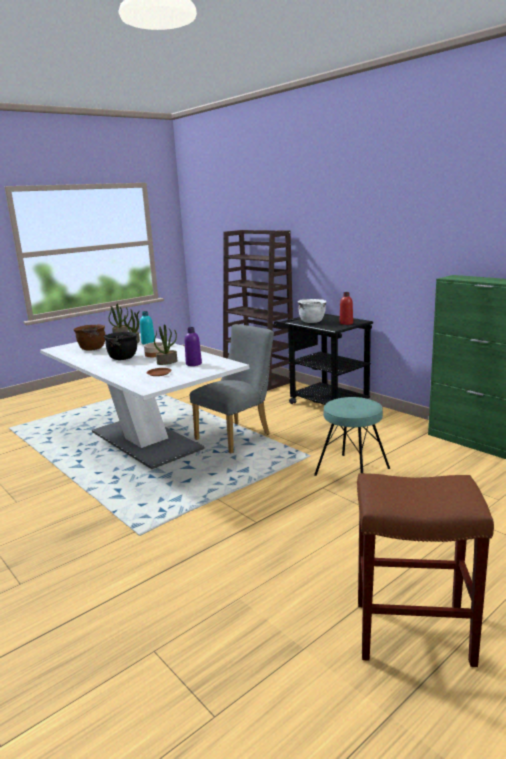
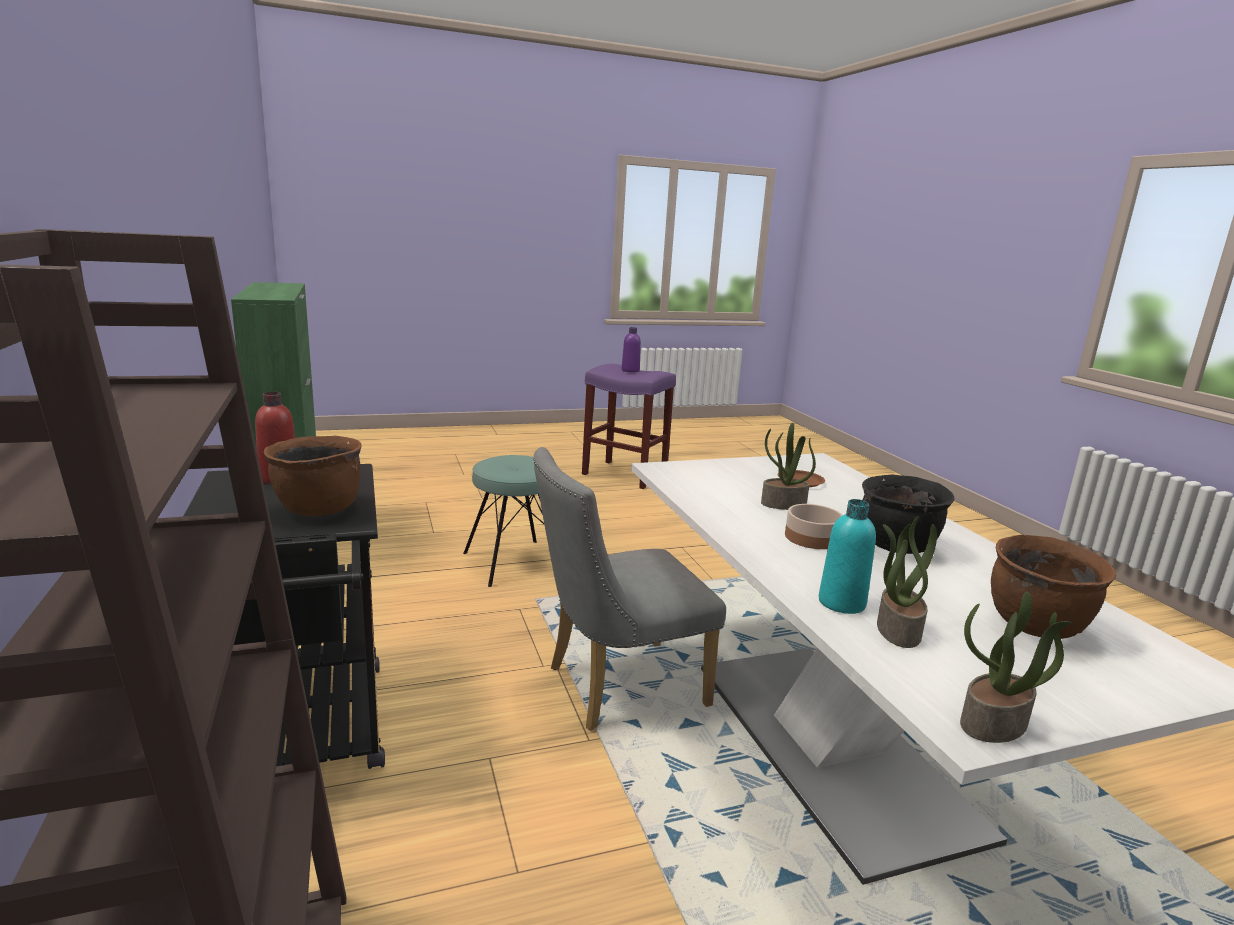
camera: 160 degrees left, 0 degrees up
(193, 364) = (729, 487): purple bottle -> purple bottle (630, 370)
(312, 321) = (318, 509): white cooking pot -> brown cooking pot
(411, 632) = (626, 474): brown stool -> purple stool

